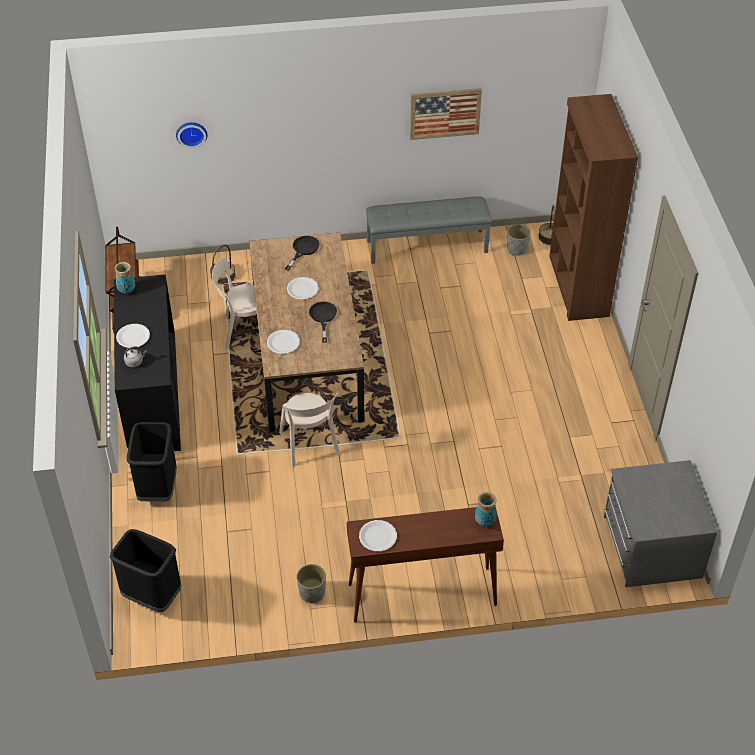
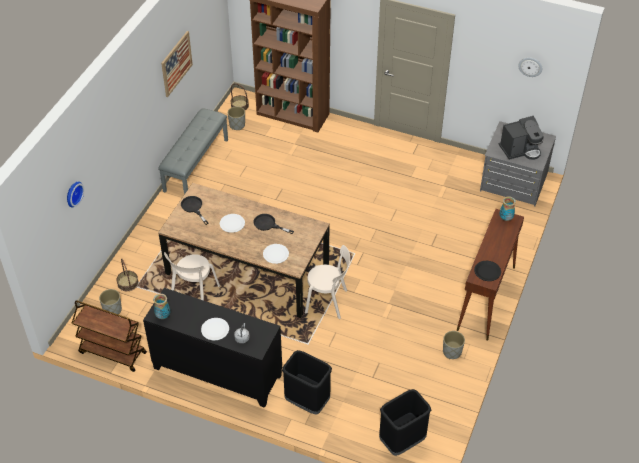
camera: 60 degrees left, 0 degrees up
(181, 281) = (112, 310): none -> grey planter
(377, 536) = (487, 271): white plate -> black plate
(653, 502) = (520, 150): none -> coffee machine
(723, 408) = (530, 66): none -> wall clock

